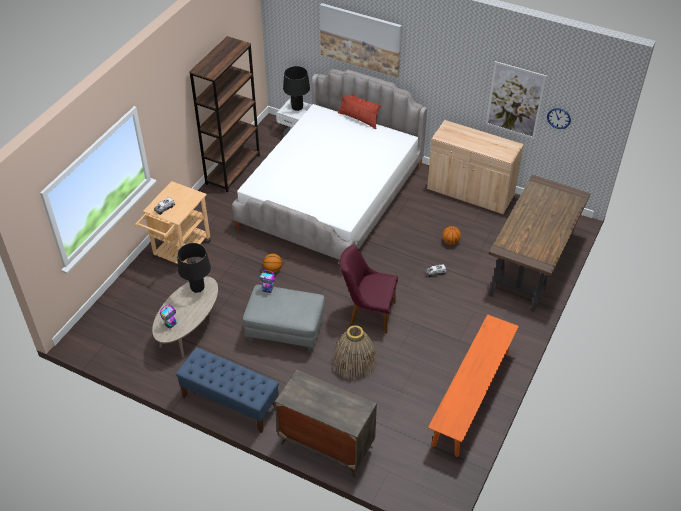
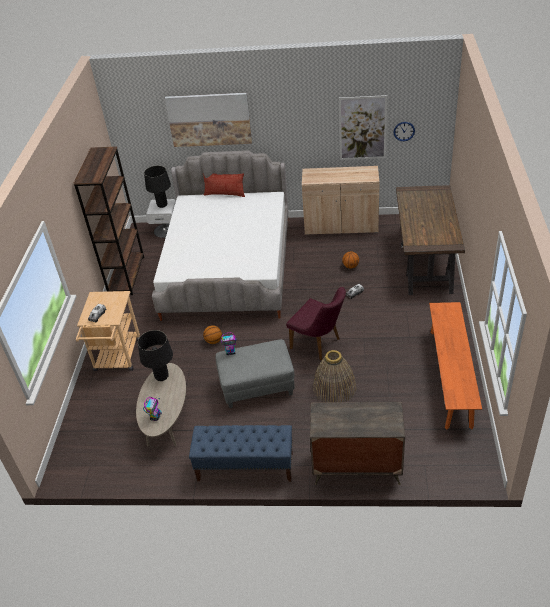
camera: 20 degrees left, 5 degrees down
(368, 312) = (319, 344): purple chair -> purple chair turned 135 degrees counterclockwise

